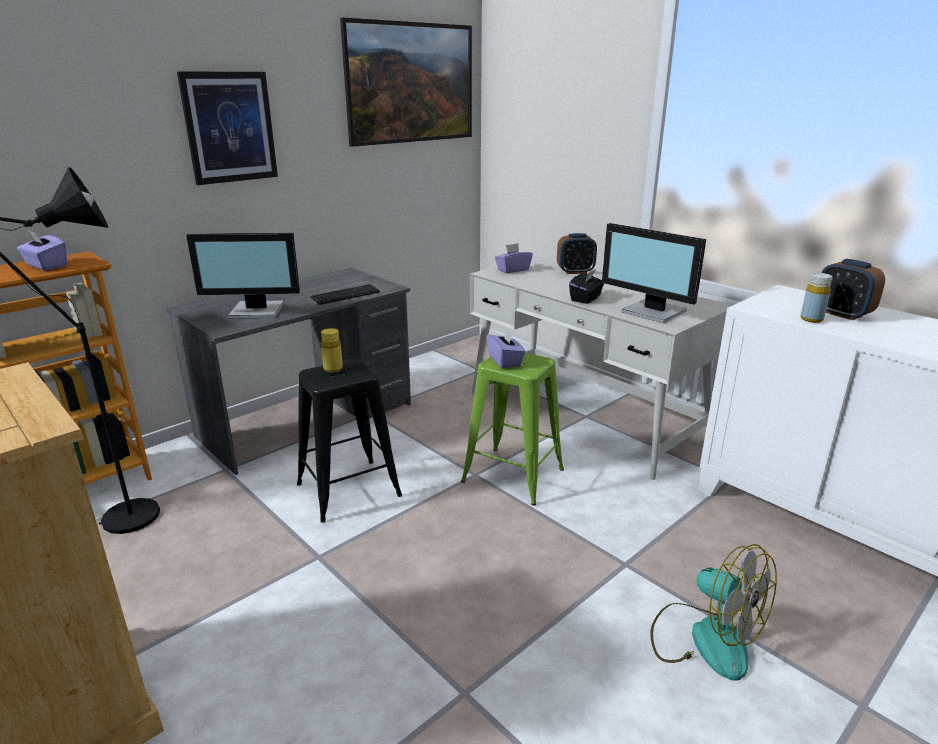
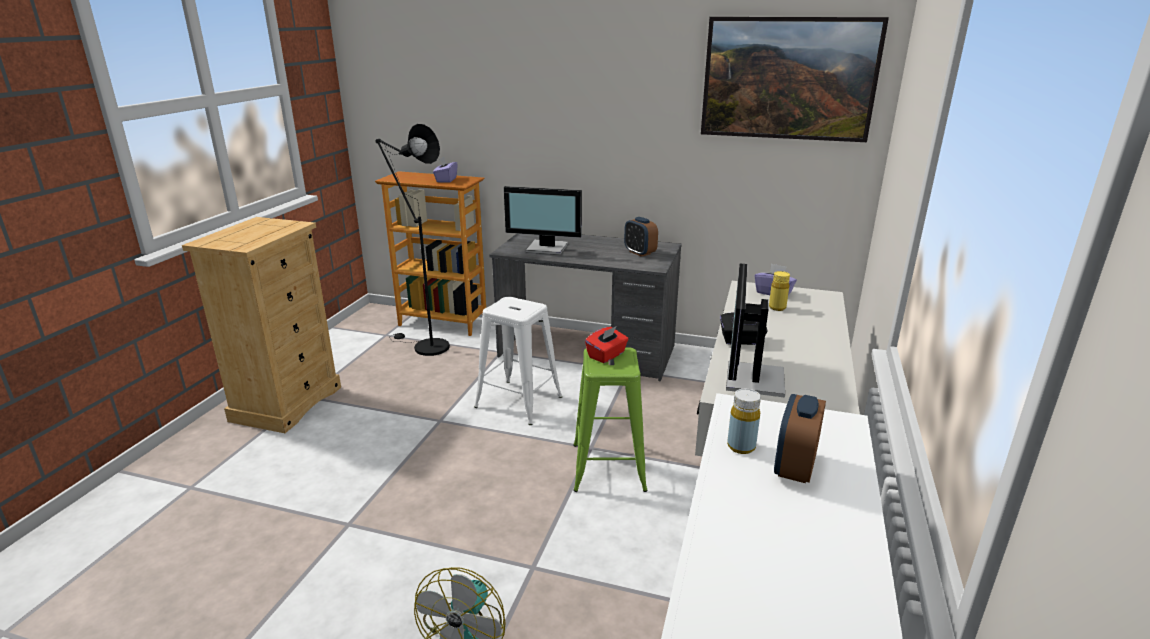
camera: 60 degrees right, 0 degrees up
(229, 127) = (591, 106): picture -> none
(257, 311) = (547, 248): monitor -> monitor turned 45 degrees counterclockwise
(333, 369) = (519, 304): yellow bottle -> yellow bottle (777, 308)
(345, 296) = (613, 260): keyboard -> none
(349, 490) = (519, 402): black stool -> white stool
(505, 361) = (607, 355): purple tissue box -> red tissue box
(575, 272) = (822, 319): alarm clock -> alarm clock (639, 252)

